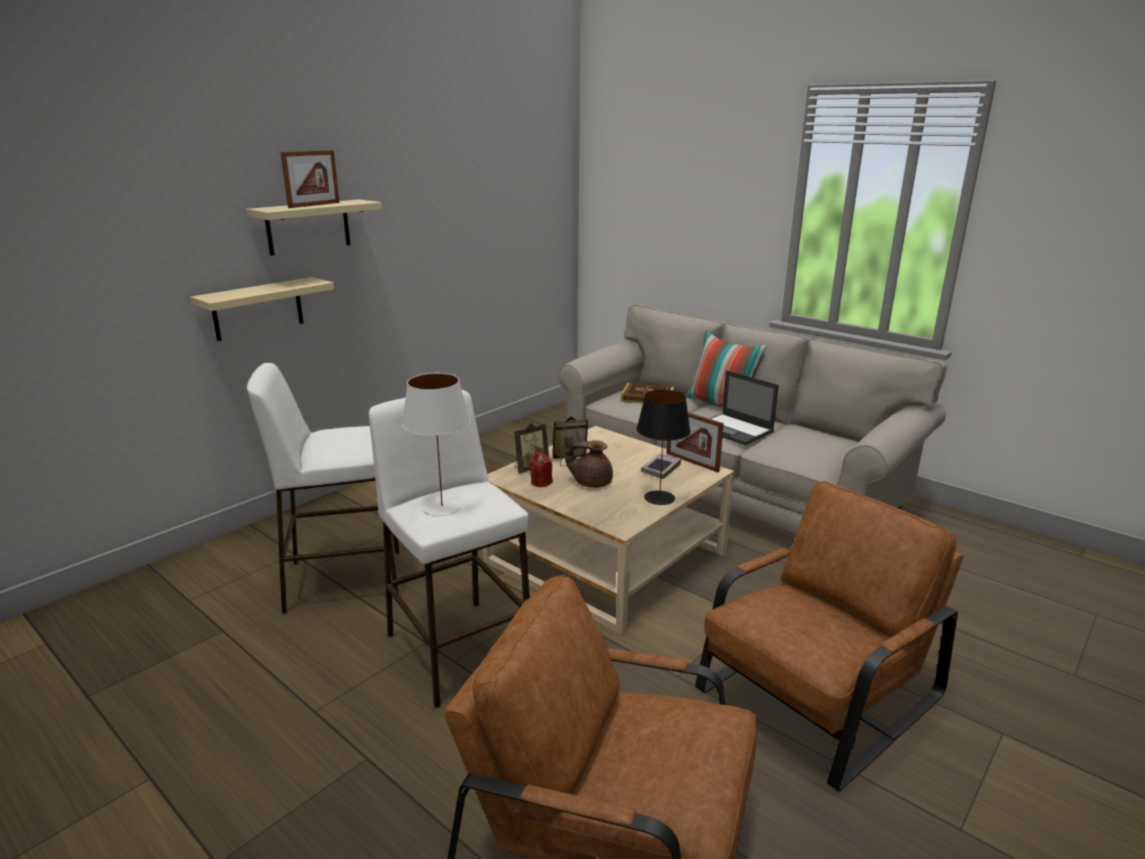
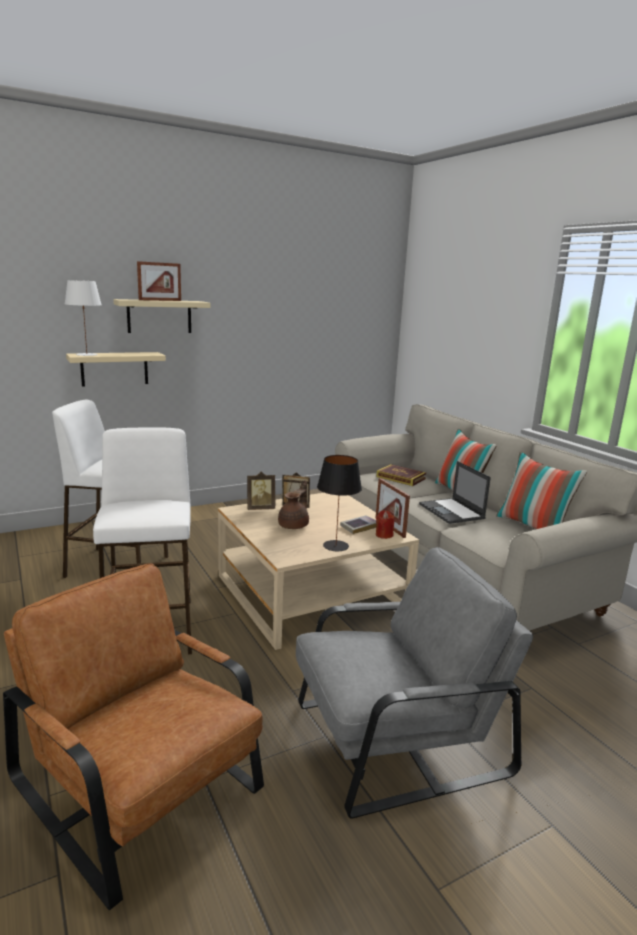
camera: 20 degrees right, 5 degrees down
(441, 506) = (130, 508): white table lamp -> white table lamp (86, 354)
(541, 482) = (257, 518): red candle -> red candle (384, 535)
(590, 482) = (294, 525): brown teapot -> brown teapot turned 90 degrees clockwise
(816, 695) = (396, 738): brown armchair -> grey armchair
(828, 433) = (533, 527): none -> pillow

